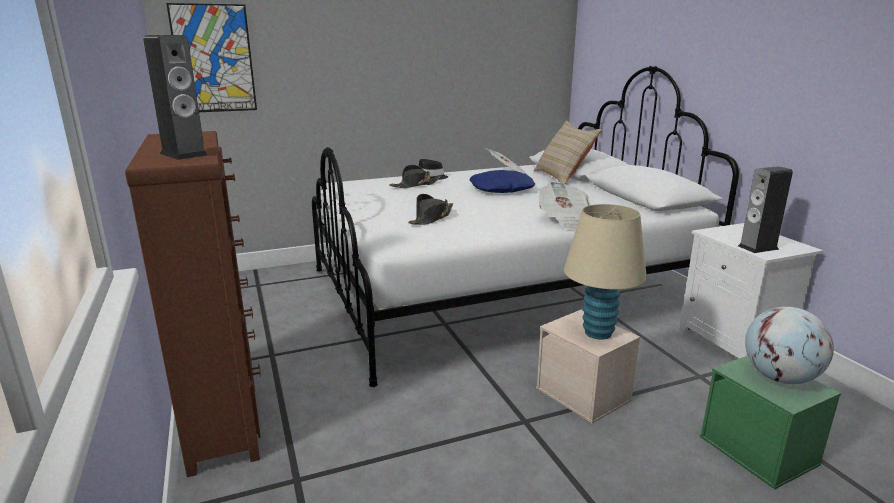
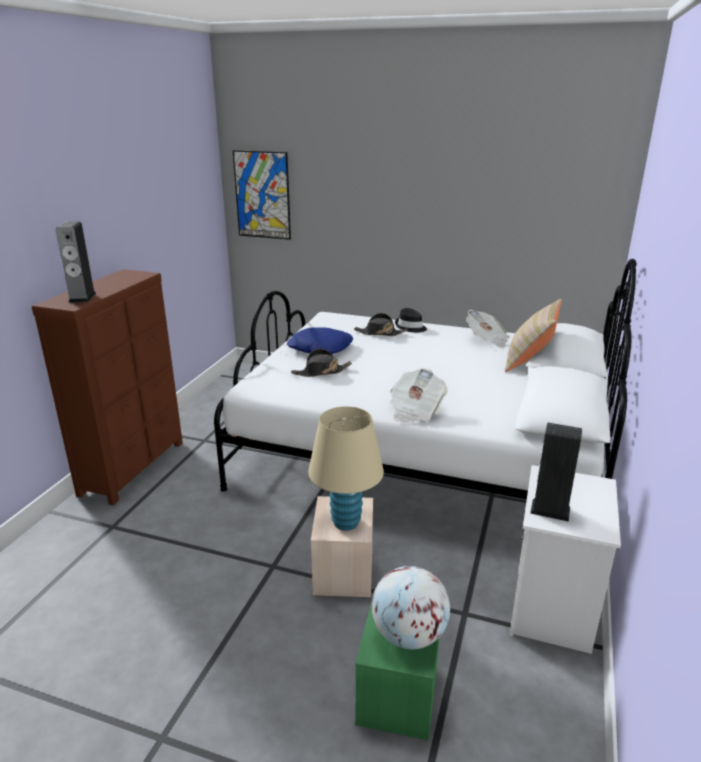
camera: 40 degrees right, 5 degrees up
(501, 189) = (439, 358): blue pillow -> blue pillow (320, 348)

